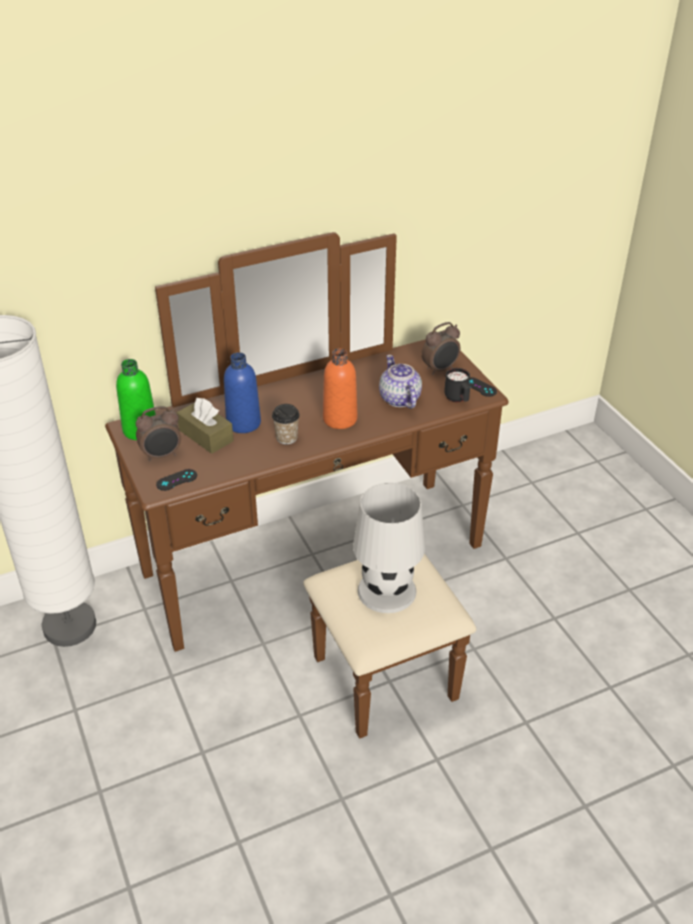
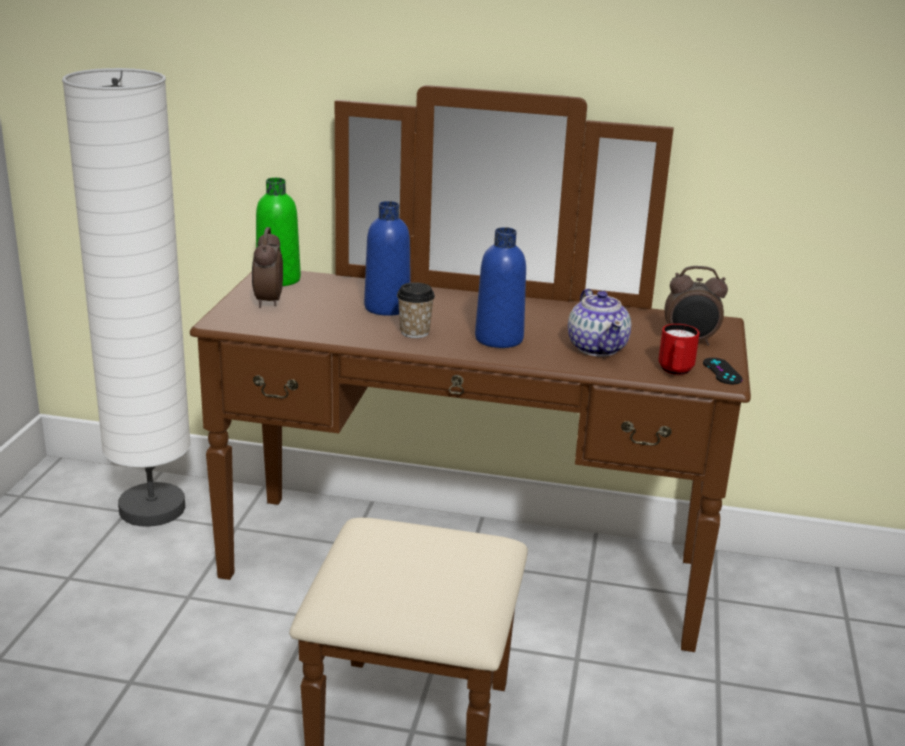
camera: 35 degrees right, 15 degrees down
(162, 455) = (267, 302): alarm clock -> alarm clock turned 75 degrees clockwise
(176, 480) = (251, 322): black game controller -> none
(206, 435) = (334, 303): brown tissue box -> none
(340, 419) = (499, 339): orange bottle -> blue bottle
(387, 590) = (419, 562): white table lamp -> none
(399, 399) = (597, 347): teapot -> teapot turned 150 degrees clockwise
(458, 399) = (675, 371): black mug -> red mug

